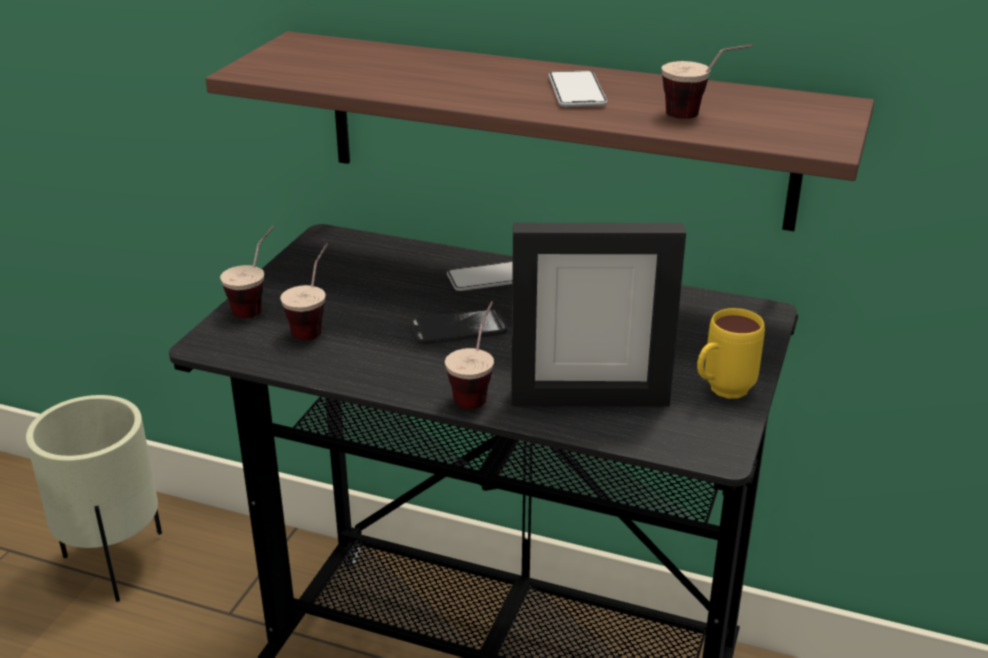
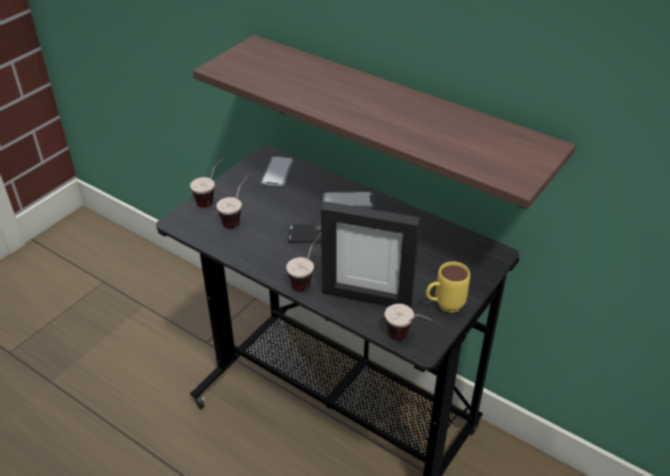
camera: 15 degrees right, 10 degrees up
(114, 563) = (154, 300): beige planter -> none
(577, 91) = (395, 112): phone -> phone (277, 172)
(700, 117) = (456, 146): cup -> cup (407, 339)

